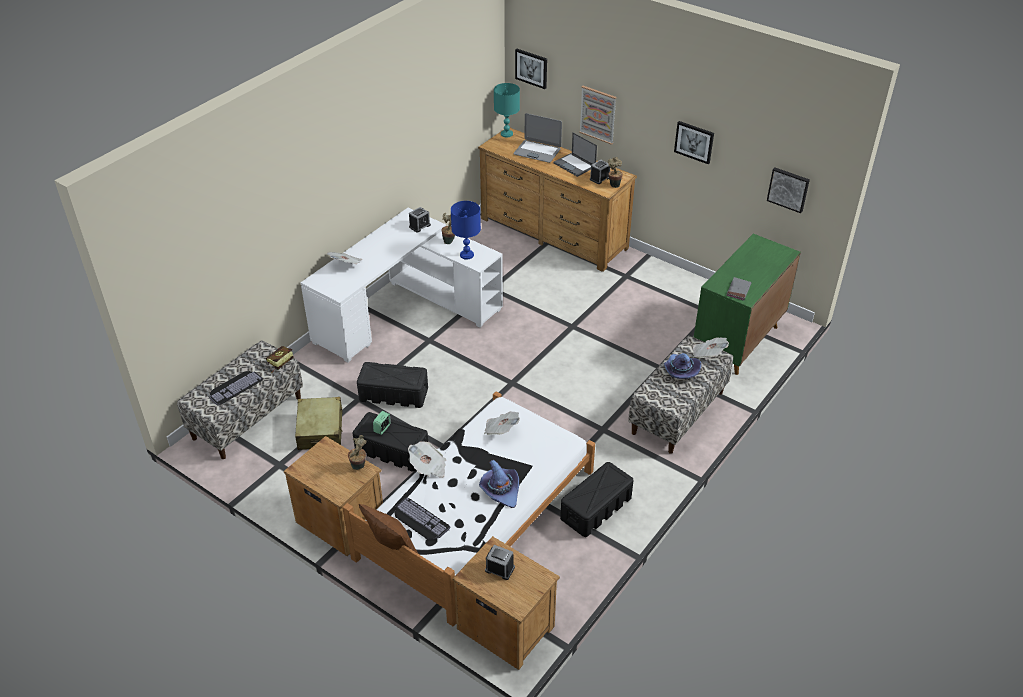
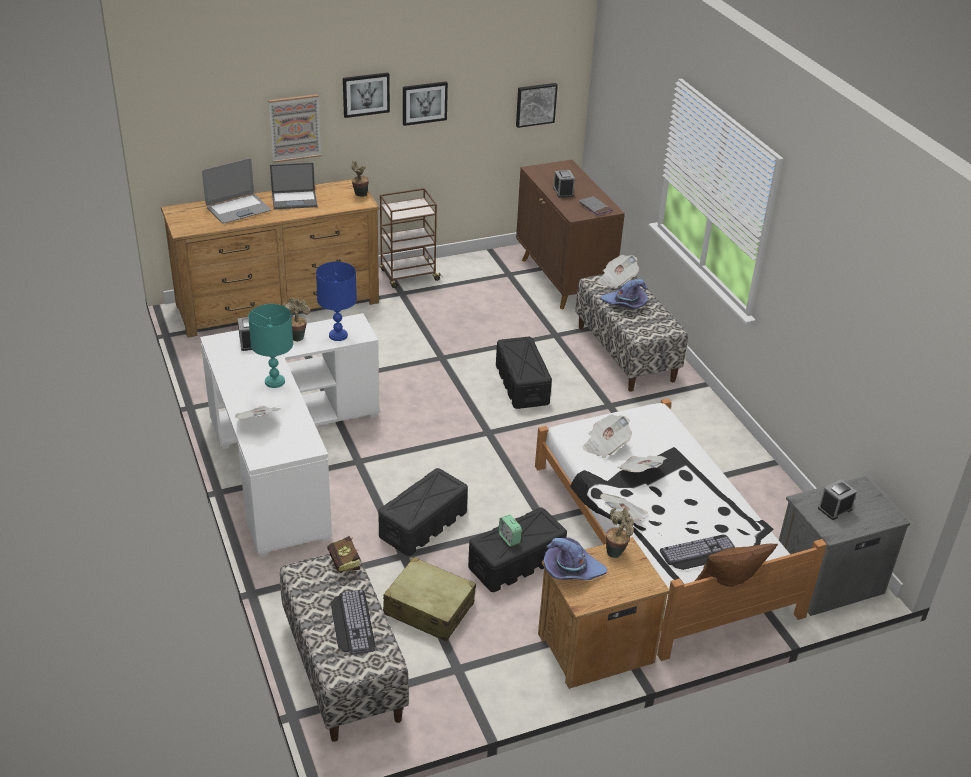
camera: 60 degrees left, 5 degrees down
(485, 458) = (640, 472): none -> newspaper
(500, 490) = (694, 481): purple hat -> purple hat (571, 570)
(505, 626) = (825, 580): brown nightstand -> grey nightstand
(507, 134) = (176, 212): turquoise table lamp -> turquoise table lamp (275, 381)
(531, 68) = (186, 110): picture -> picture (366, 94)
(595, 509) = (712, 456): black storage box -> black storage box (522, 385)
(599, 178) = (338, 197): alarm clock -> alarm clock (563, 192)
(651, 269) = (408, 275): none -> brown cart
(737, 342) = (563, 280): green cabinet -> brown cabinet

